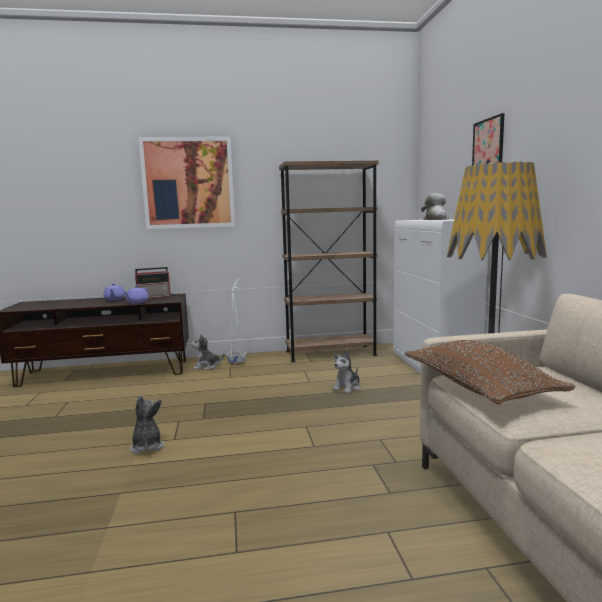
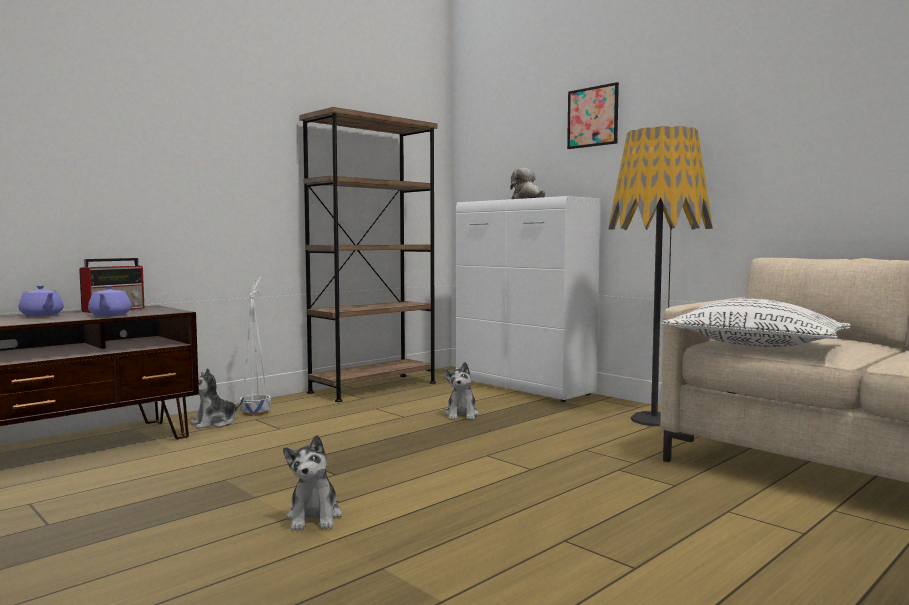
camera: 35 degrees left, 5 degrees down
(147, 446) = (314, 517): plush toy -> plush toy turned 135 degrees counterclockwise
(188, 183) = (164, 122): picture -> none
(478, 388) = (753, 345): brown pillow -> white pillow

